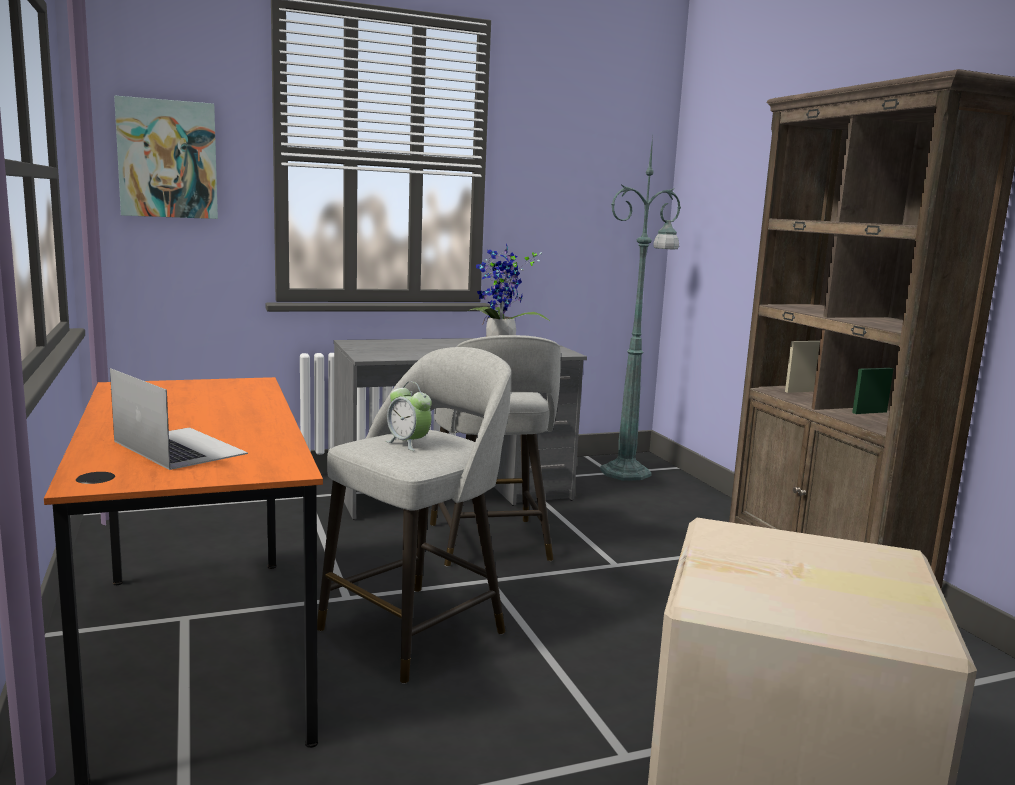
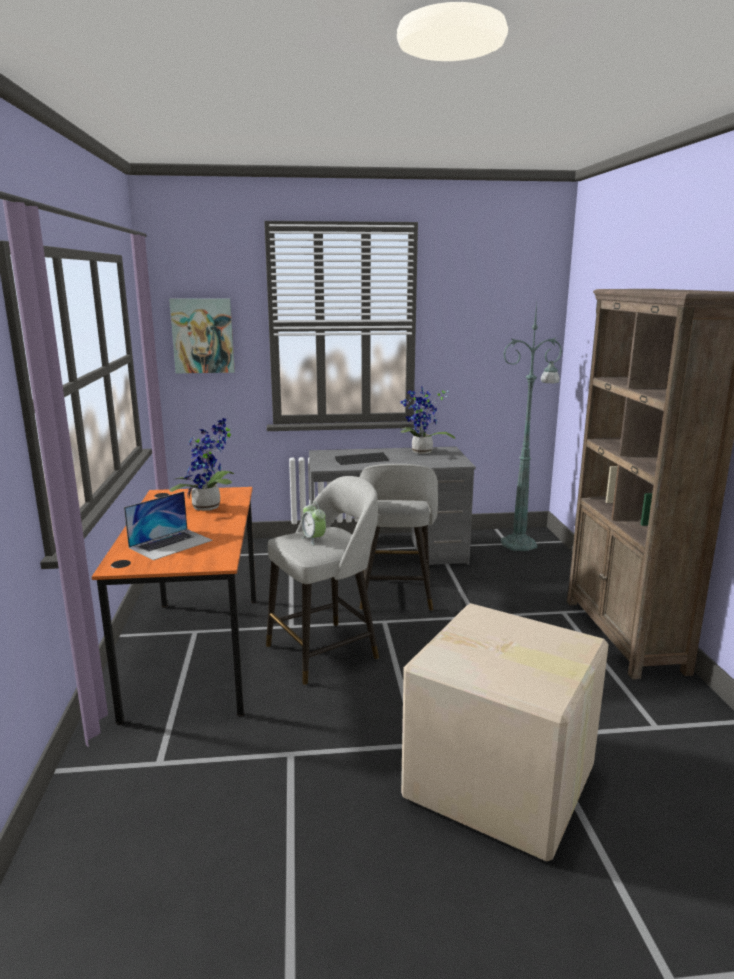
camera: 15 degrees right, 5 degrees up
(179, 447) = (171, 544): laptop -> laptop turned 75 degrees clockwise
(220, 401) = (210, 507): none -> potted plant
(422, 350) = (361, 460): none -> keyboard

